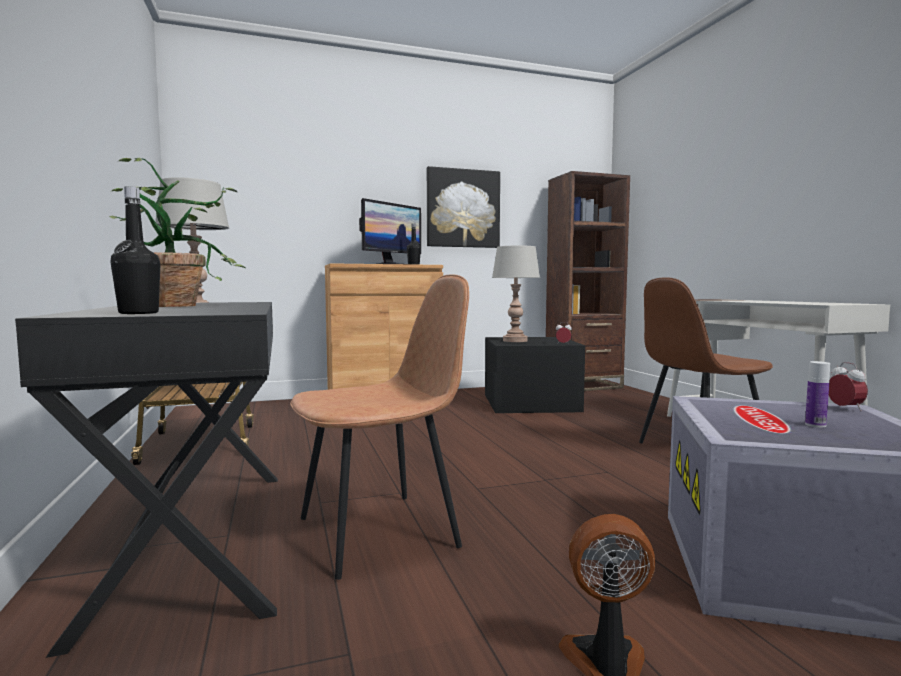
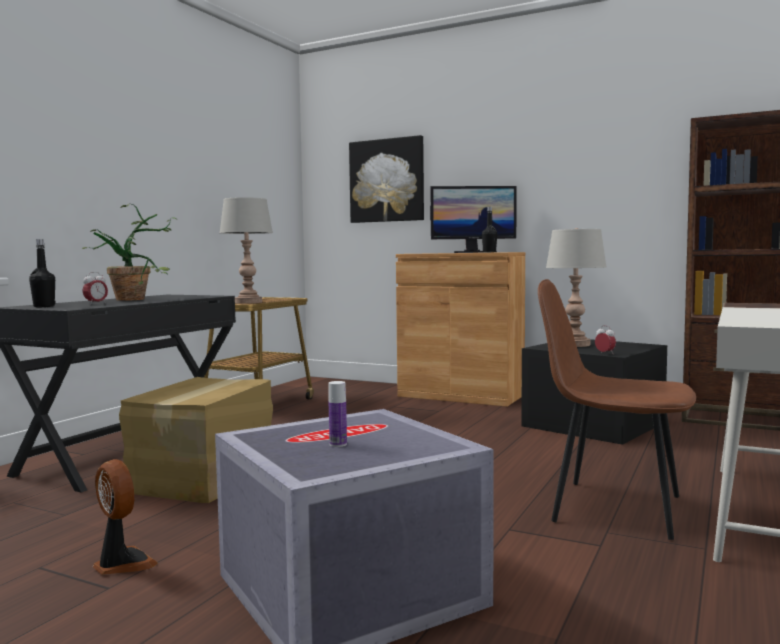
camera: 45 degrees right, 0 degrees up
(381, 531) = (206, 477): brown chair -> cardboard box
(463, 208) = (571, 181): picture -> picture (387, 180)
(845, 408) = (446, 445): alarm clock -> alarm clock (96, 304)

